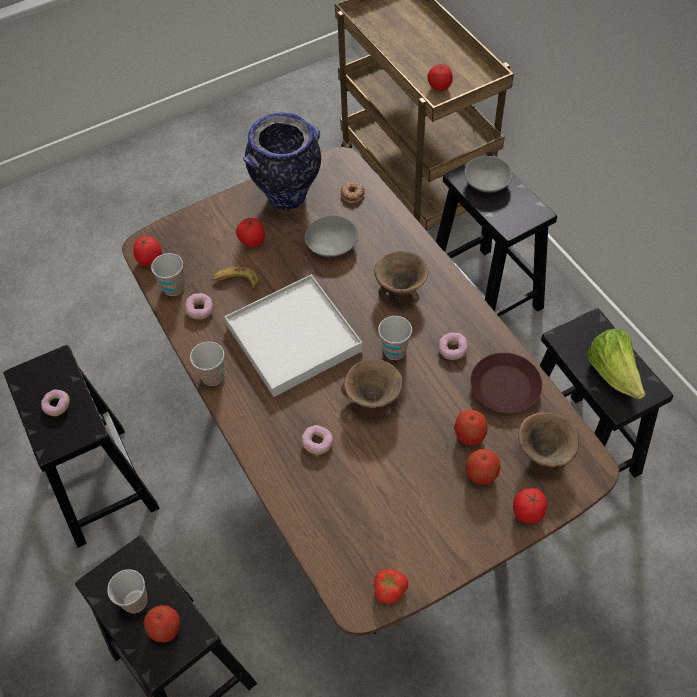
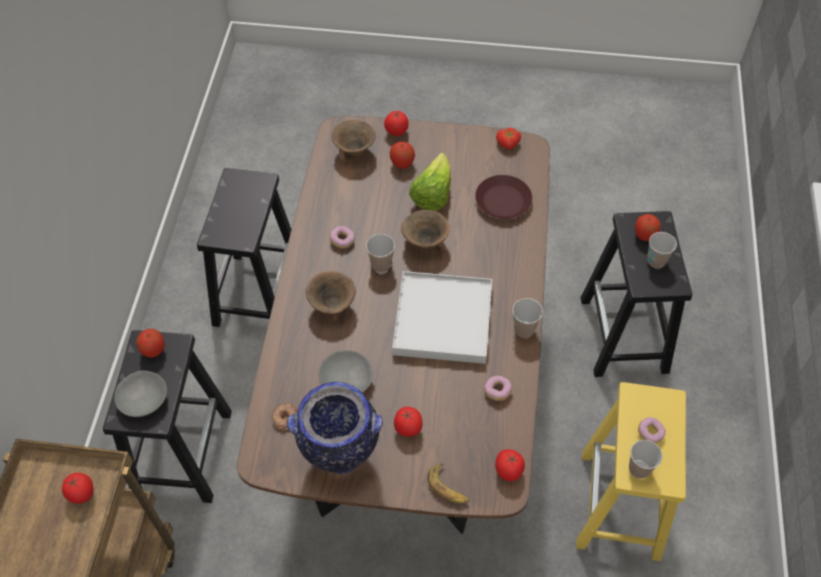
camera: 145 degrees left, 0 degrees up
(99, 483) = (620, 507): black stool -> yellow stool
(173, 288) = (505, 427): cup -> cup (639, 469)
(236, 281) = (450, 398): banana -> banana (448, 488)
(317, 443) = (485, 239): donut -> none
(469, 435) = (387, 186): apple -> apple (154, 350)
(505, 386) = (334, 198): brown plate -> brown plate (502, 201)
(613, 373) = (242, 201): lettuce -> lettuce (432, 194)

